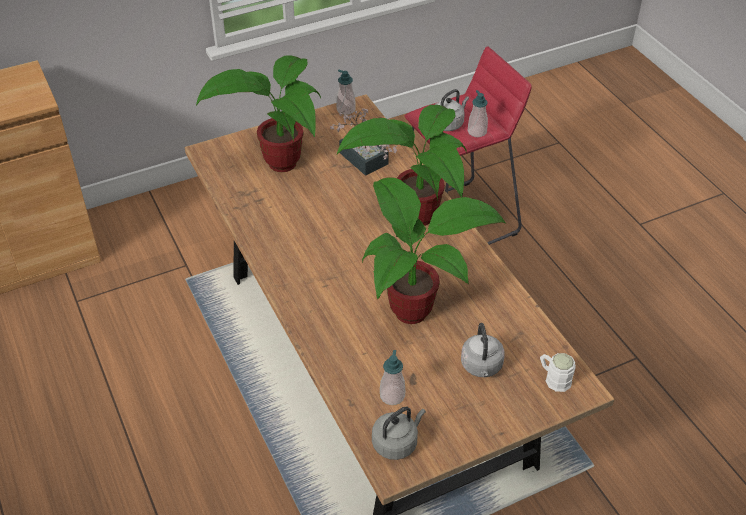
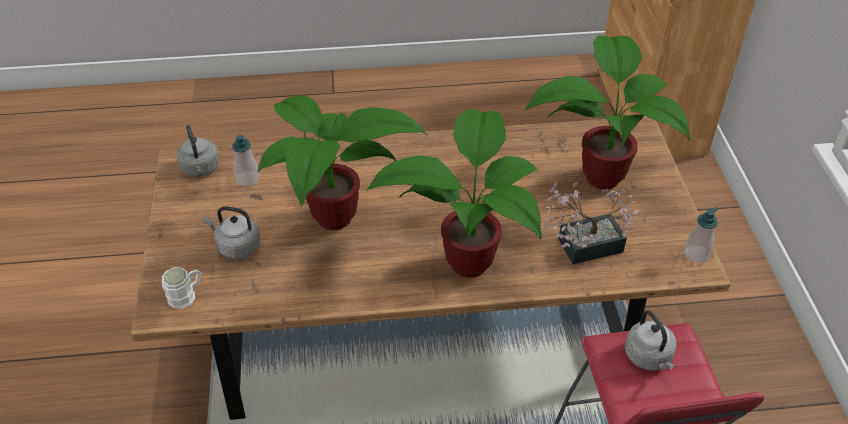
camera: 110 degrees right, 0 degrees up
(477, 132) = (622, 384): soap dispenser -> none

